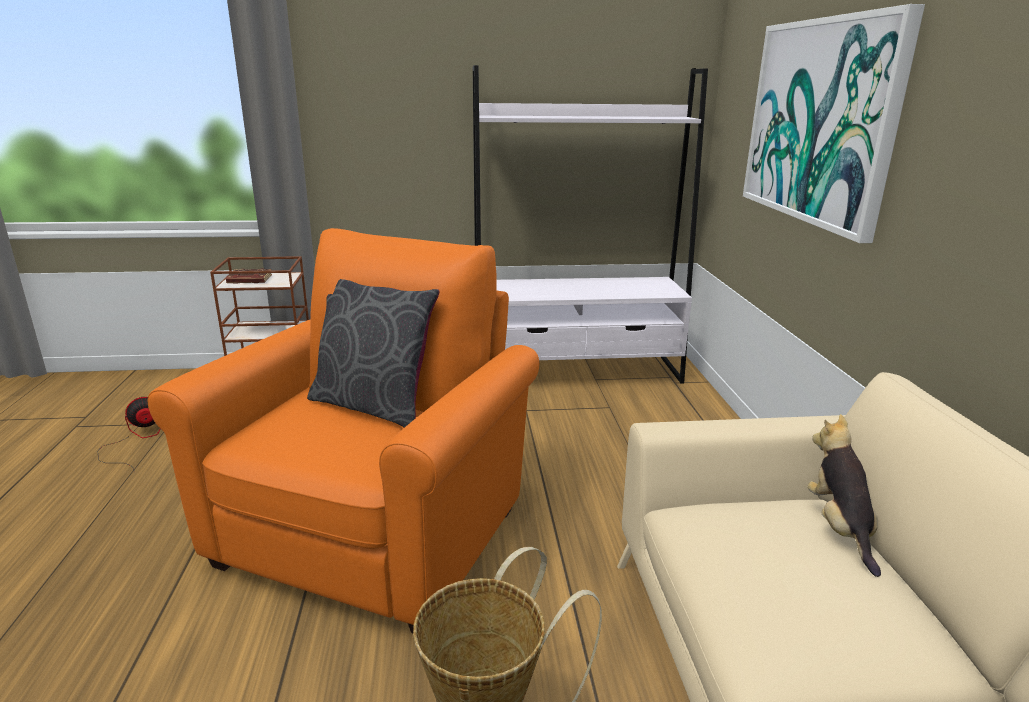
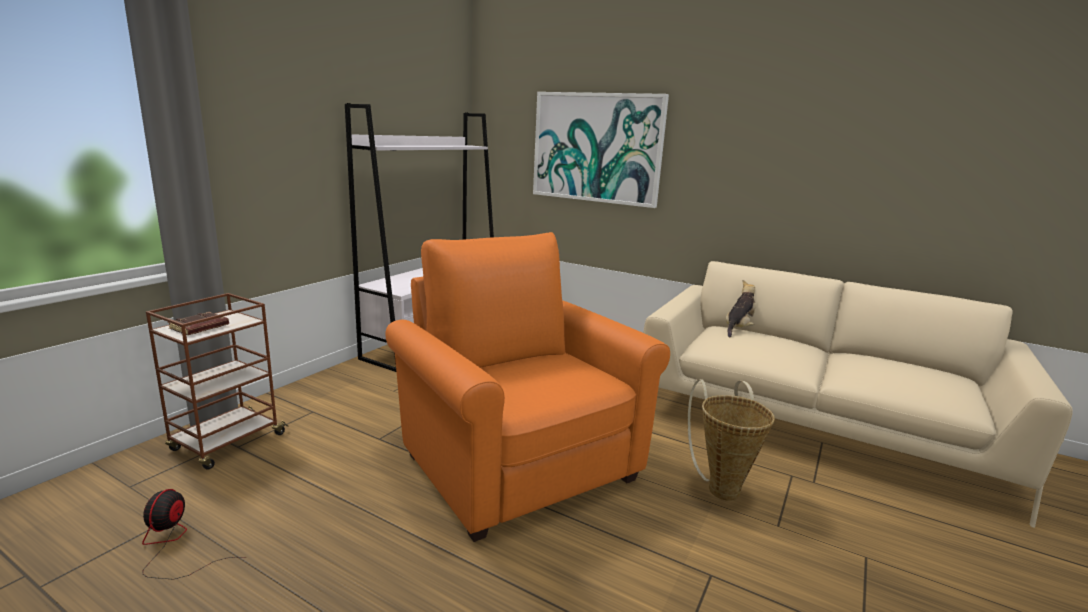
camera: 55 degrees left, 5 degrees down
(374, 406) = (516, 363): grey pillow -> none
(839, 527) = (739, 329): plush toy -> plush toy turned 90 degrees clockwise

